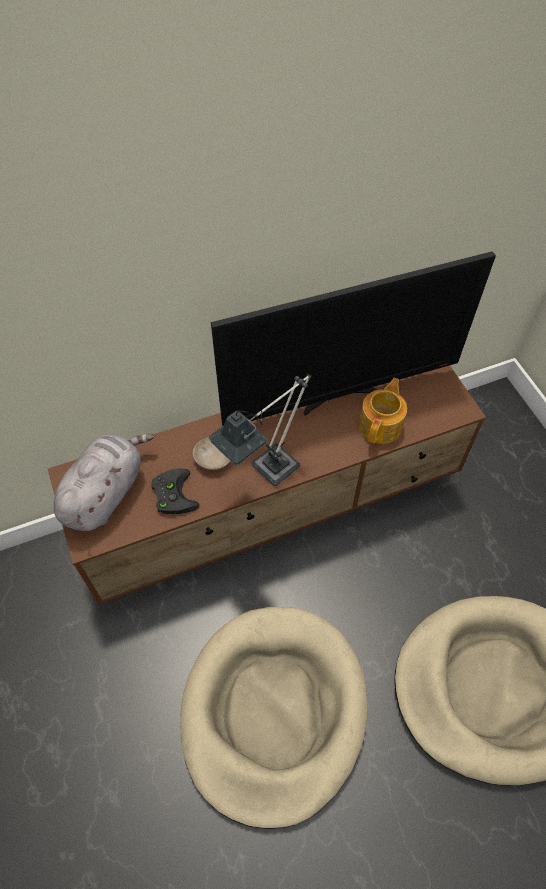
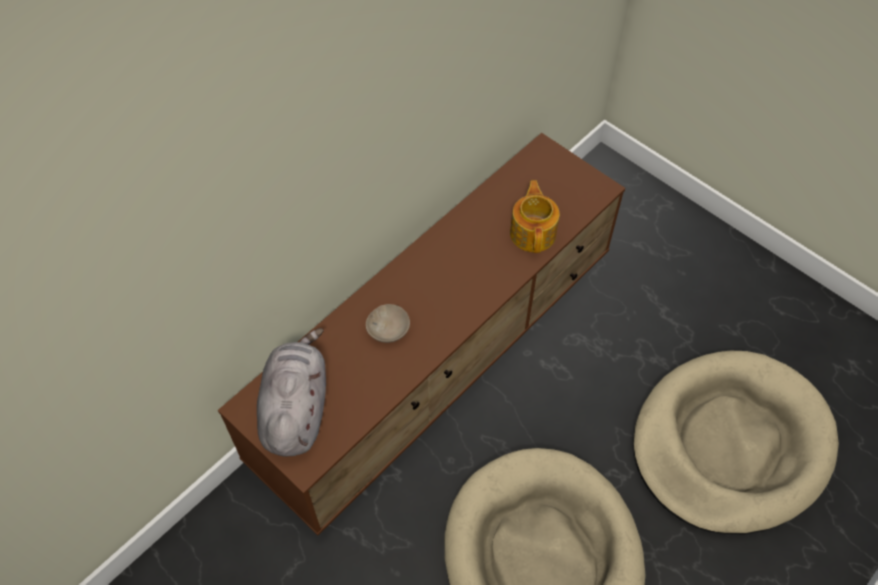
camera: 25 degrees left, 0 degrees up
(172, 493) = (366, 381): black game controller -> none
(267, 472) = (449, 322): table lamp -> none
(340, 397) = (479, 220): television -> none

